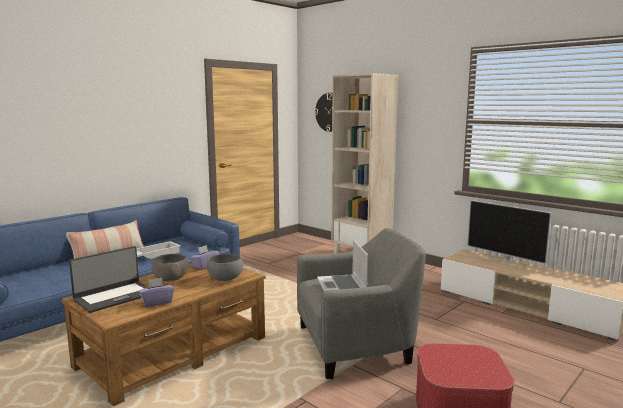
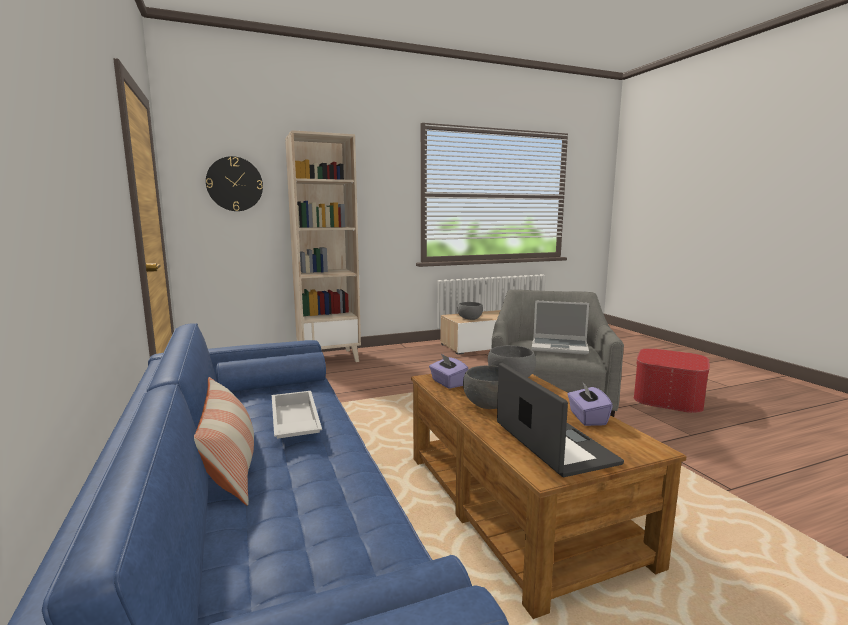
camera: 65 degrees left, 0 degrees up
(469, 259) = (469, 318): none -> grey bowl
(505, 260) = (482, 313): television -> none

